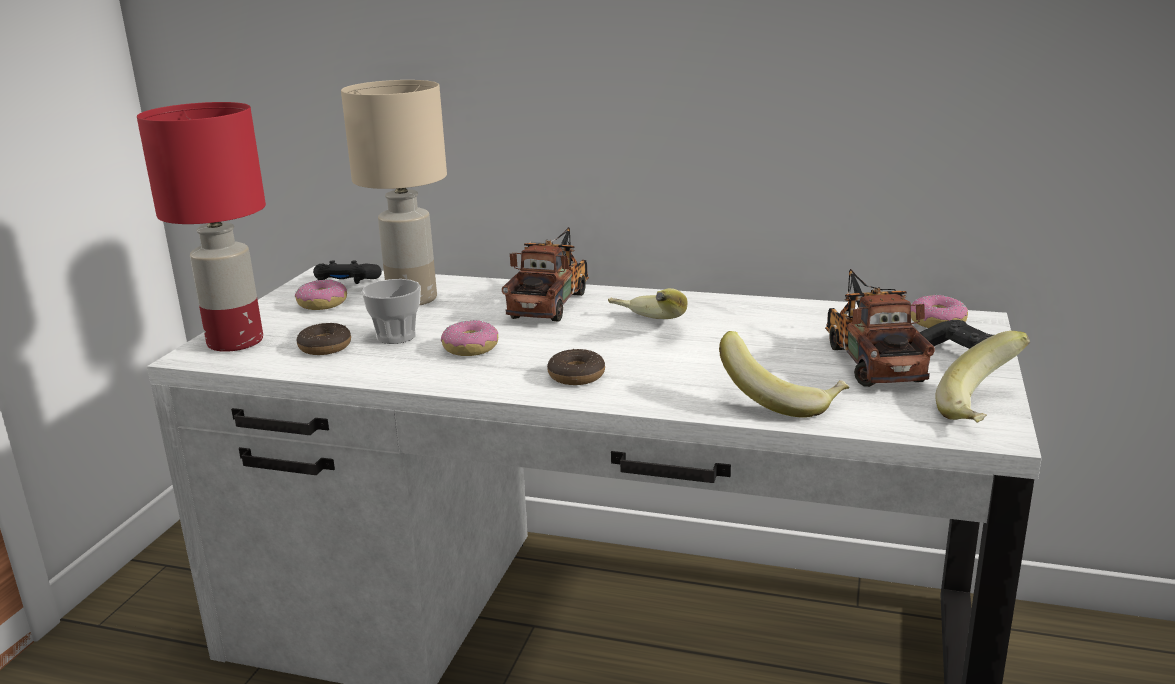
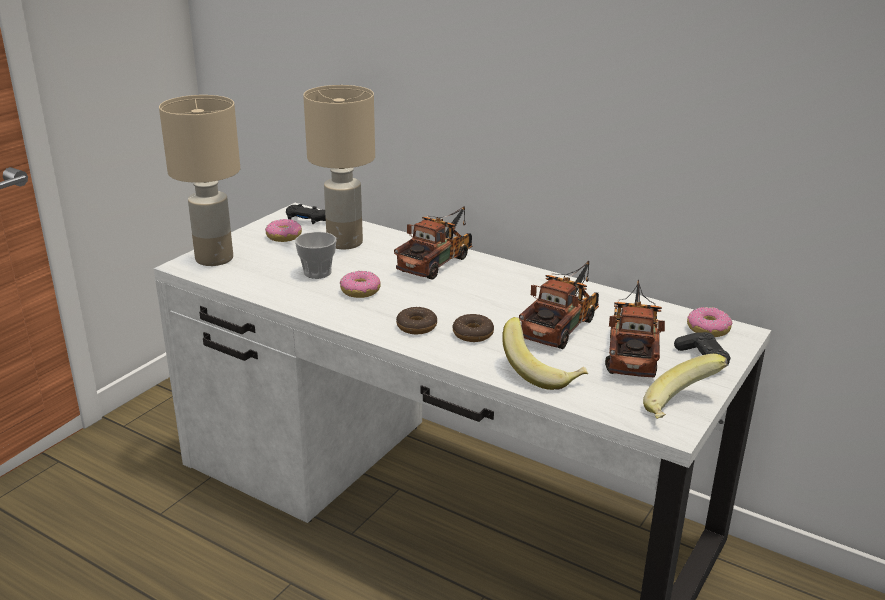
camera: 15 degrees right, 5 degrees up
(234, 343) = (213, 259): red table lamp -> beige table lamp
(325, 347) = (268, 273): donut -> donut (473, 334)
(644, 327) = (488, 295): banana -> none
(762, 345) = (562, 325): none -> toy truck

